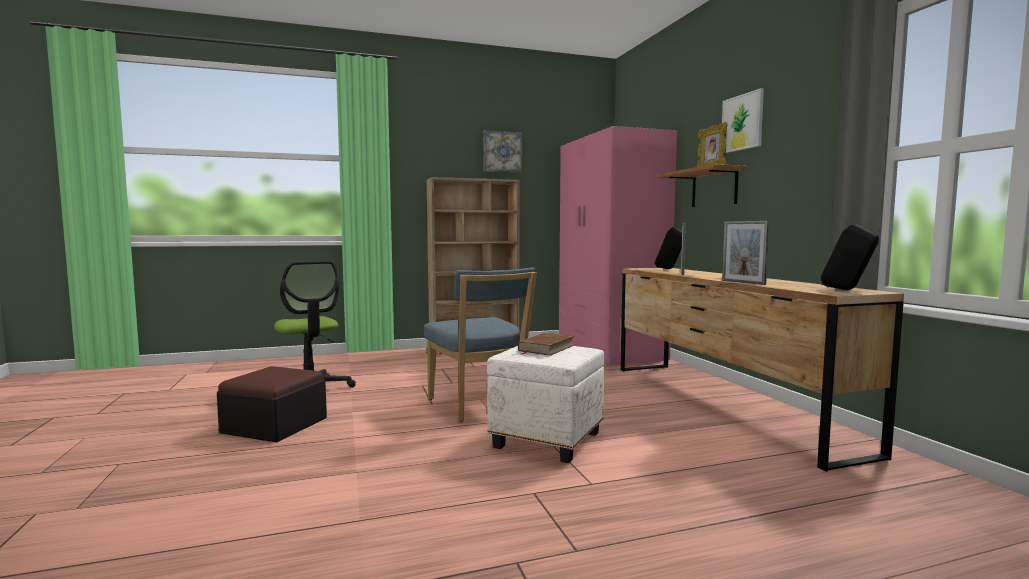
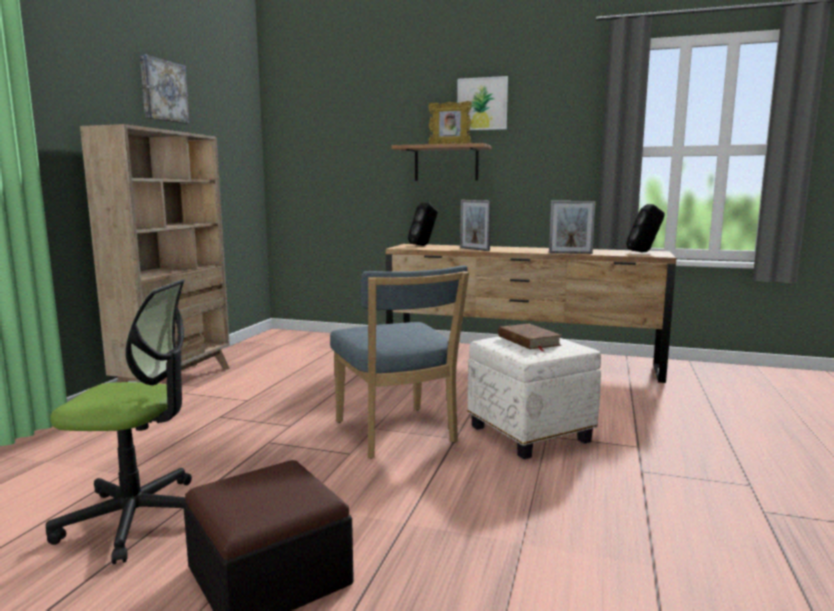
camera: 55 degrees left, 5 degrees up
(479, 406) = (397, 434): blue chair -> blue chair turned 60 degrees clockwise
(609, 349) = (317, 342): pink wardrobe -> none

